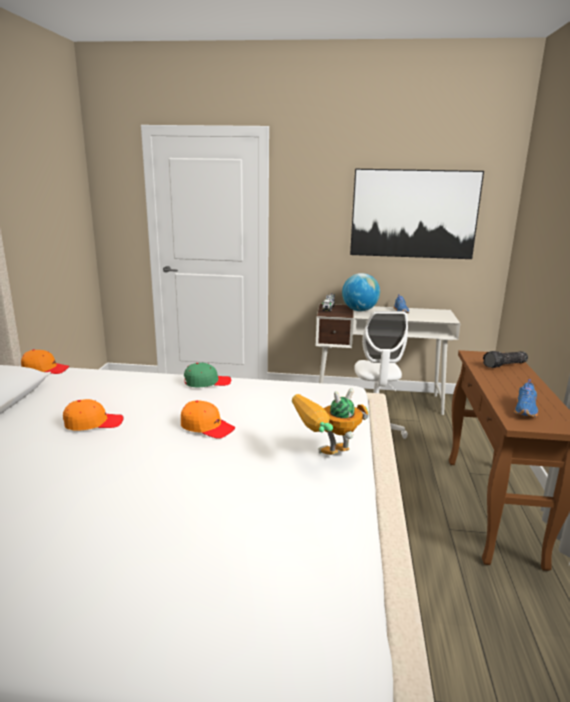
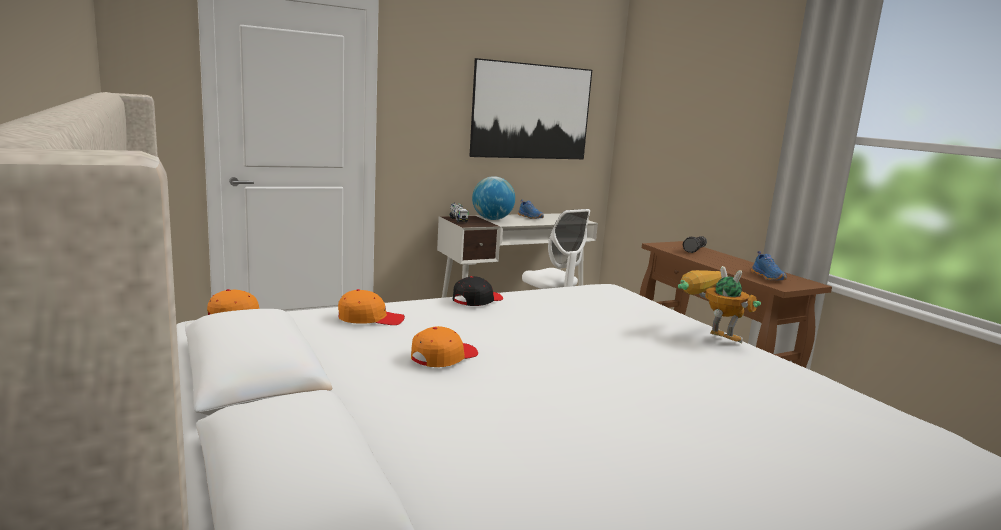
camera: 35 degrees left, 5 degrees down
(207, 382) = (477, 300): green cap -> black cap
(207, 427) = (565, 336): orange cap -> orange cap (370, 319)
(326, 459) = (708, 338): toy robot -> toy robot turned 105 degrees clockwise

